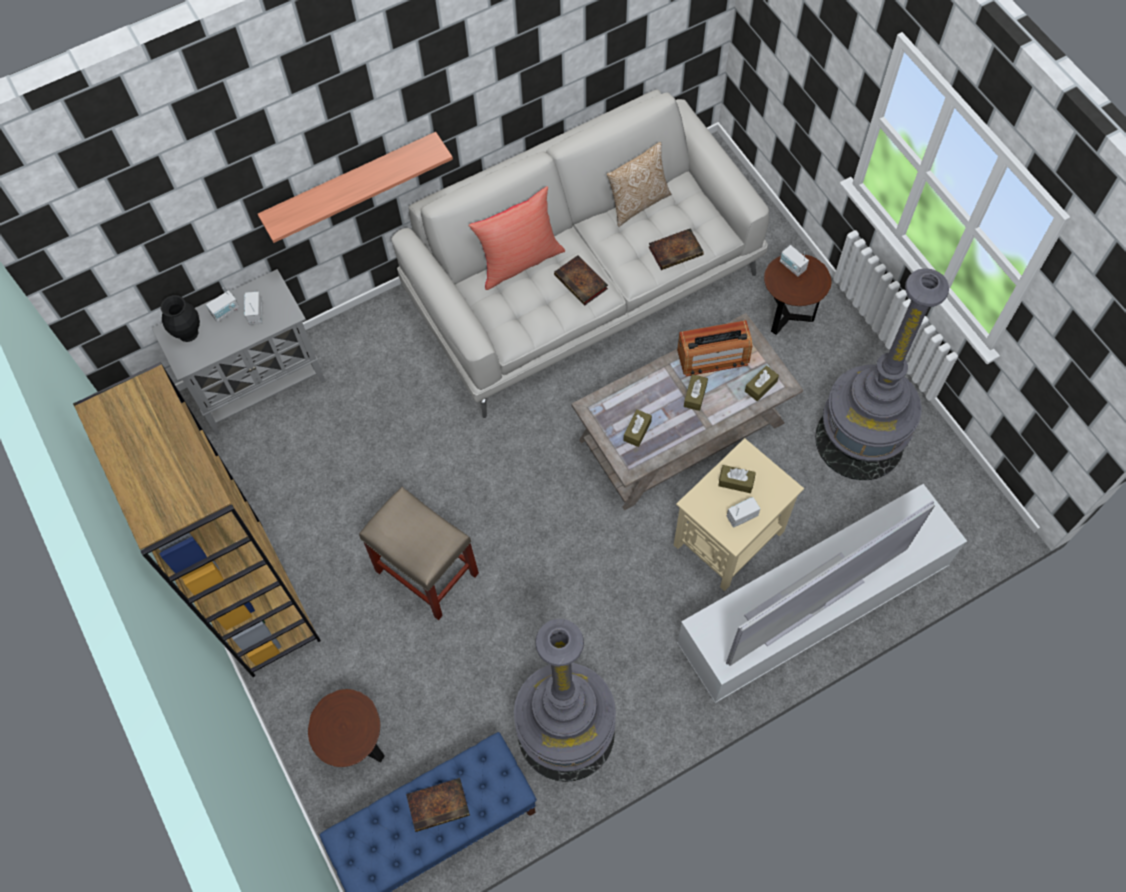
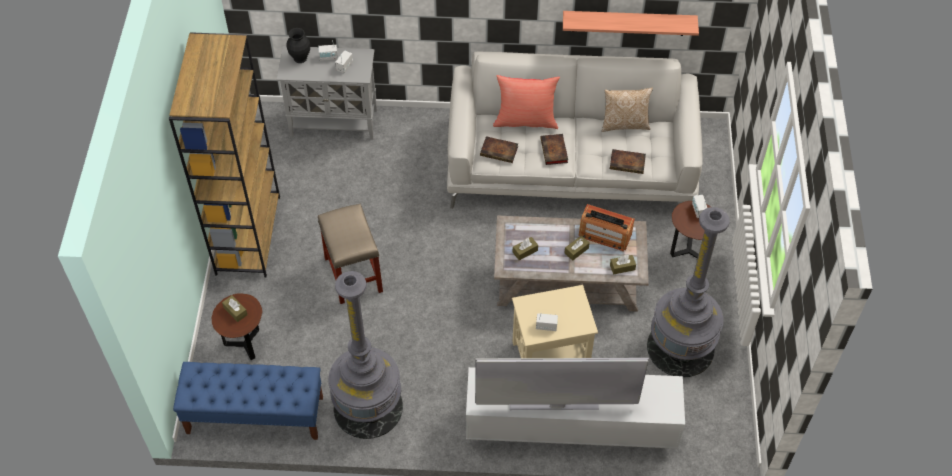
camera: 30 degrees right, 10 degrees down
(351, 184) = (439, 16): shelf -> shelf (628, 23)
(439, 804) = (257, 384): book -> book (500, 151)
(736, 482) = (557, 305): brown tissue box -> brown tissue box (235, 311)

